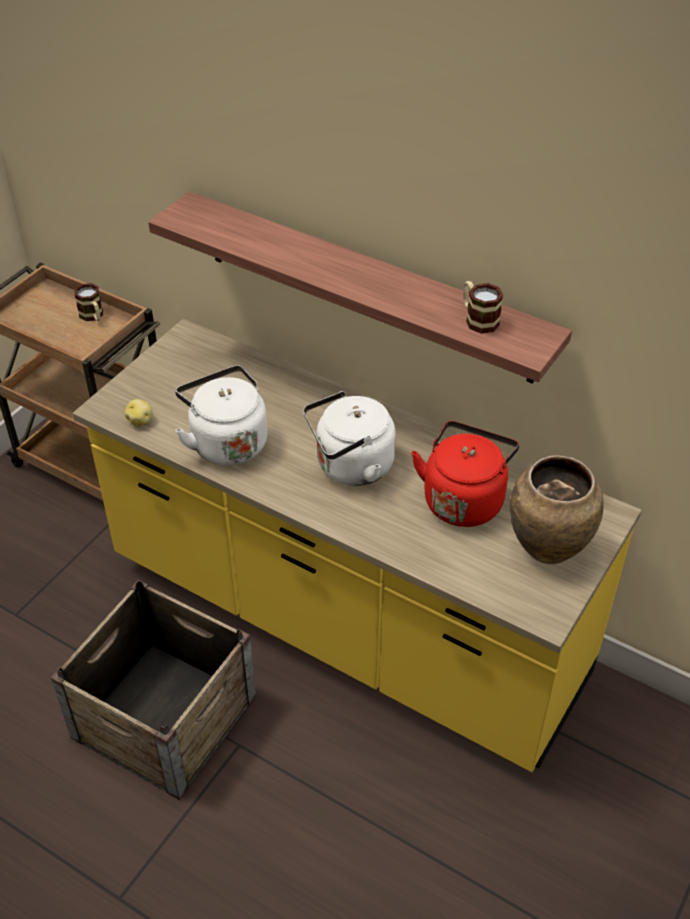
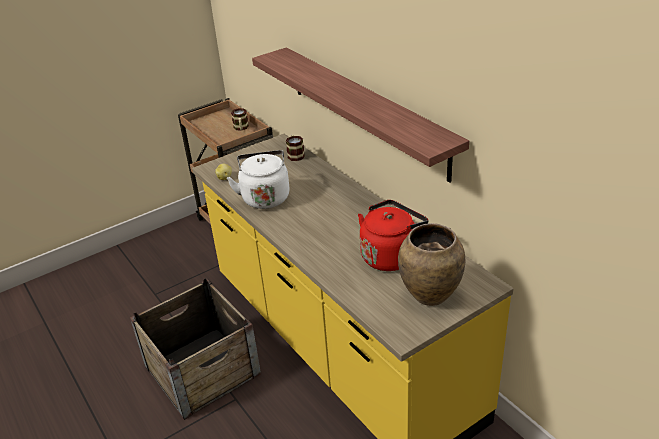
camera: 25 degrees right, 10 degrees down
(350, 467) = (329, 224): white kettle -> none
(478, 319) = (409, 126): mug -> mug (295, 155)

